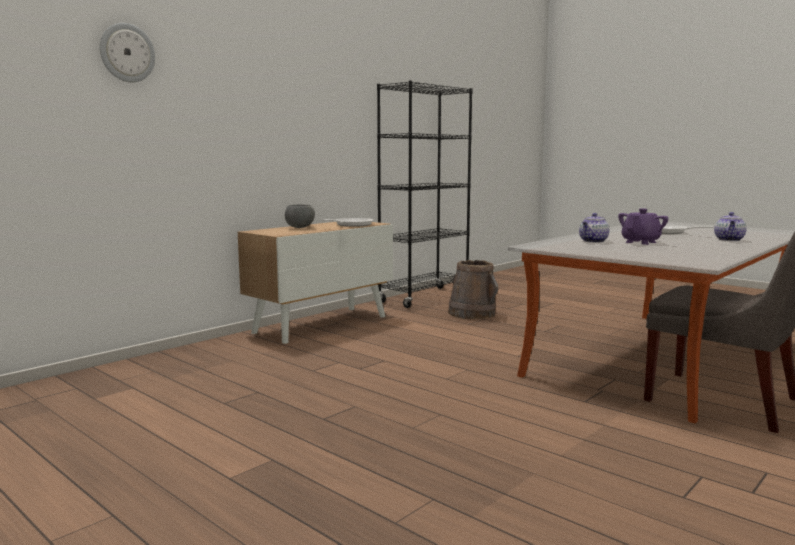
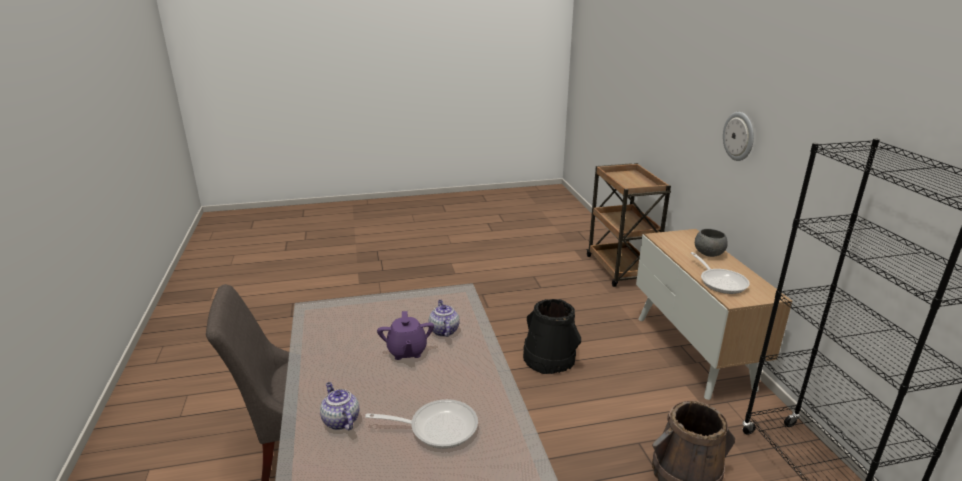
camera: 125 degrees right, 15 degrees up
(127, 53) = (678, 66): wall clock -> wall clock (739, 136)
(155, 365) = (621, 270): none -> brown cart
(414, 359) = (549, 358): none -> black bucket

